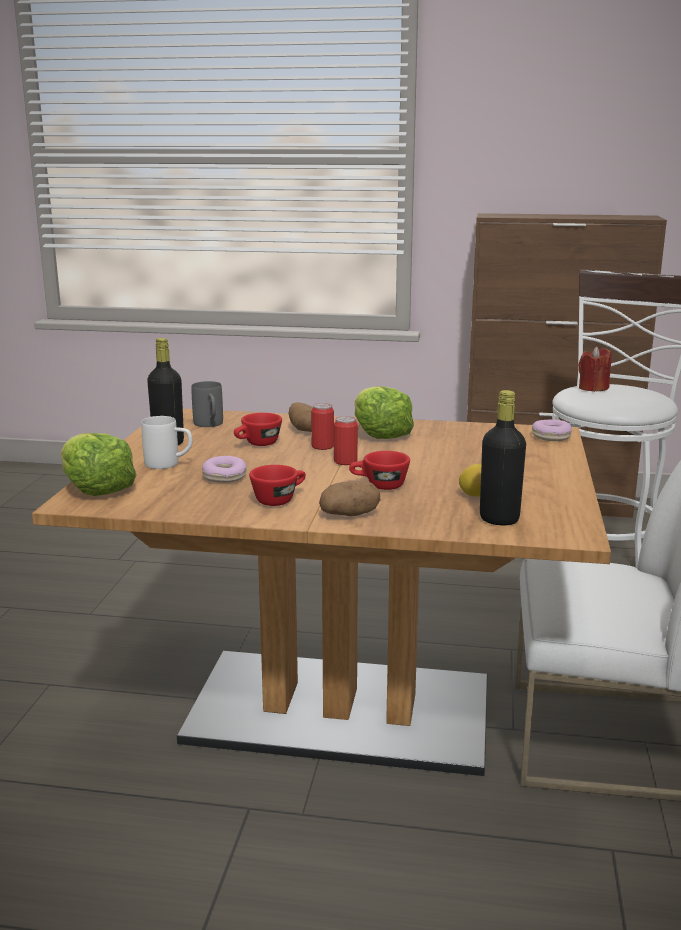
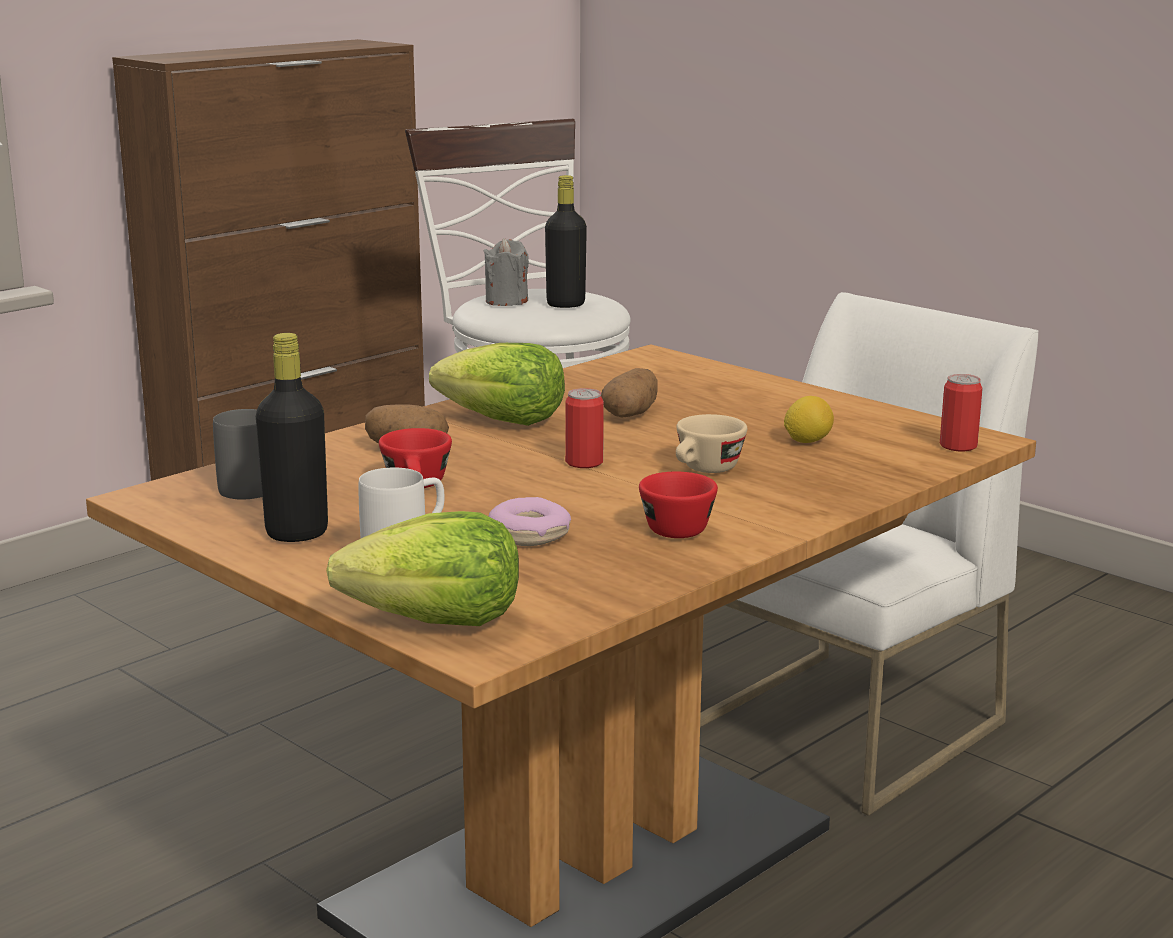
camera: 55 degrees left, 0 degrees up
(322, 446) = (499, 458): can -> can (958, 446)
(349, 514) = (784, 507): potato -> potato (631, 414)
(379, 486) = (705, 470): red cup -> beige cup
(499, 519) = (896, 452): black bottle -> black bottle (565, 304)
(551, 436) = (665, 361): donut -> none
(593, 388) = (506, 301): red candle -> grey candle

